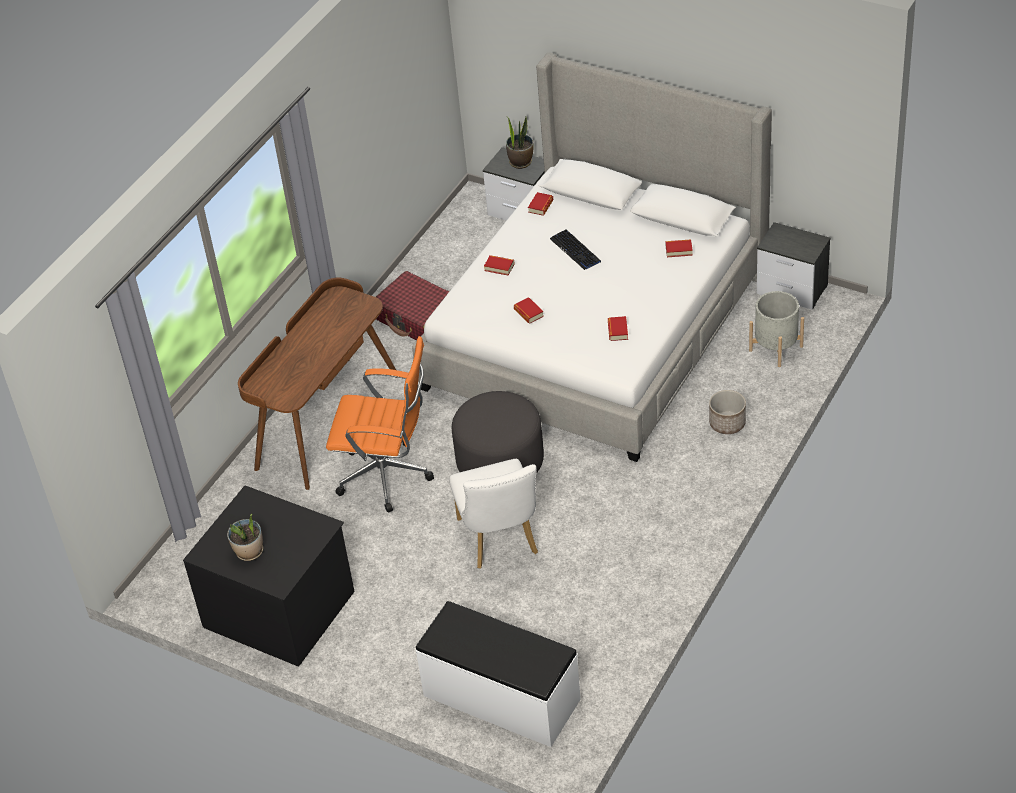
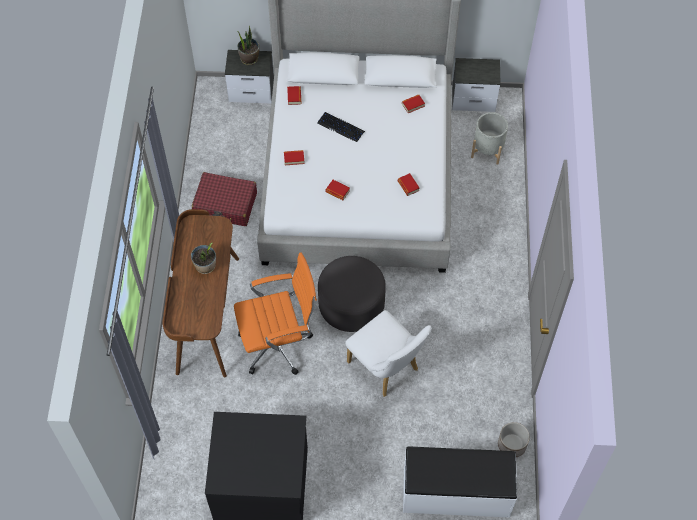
camera: 30 degrees left, 15 degrees up
(249, 552) = (251, 467): potted plant -> potted plant (205, 266)
(727, 423) = (487, 220): planter -> planter (511, 445)

